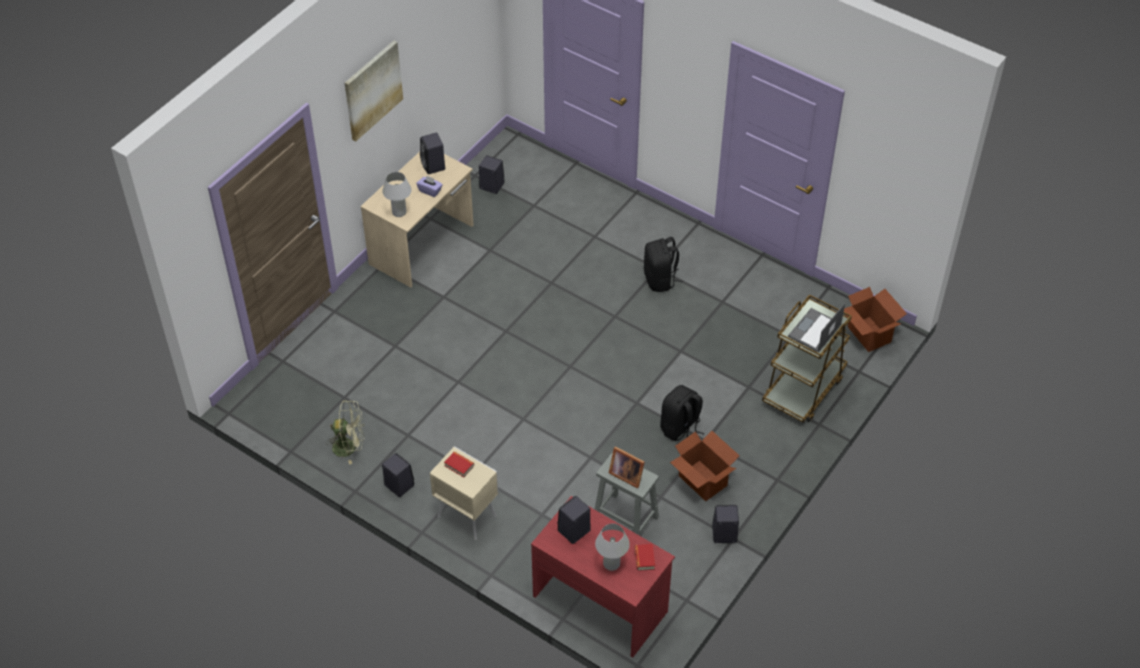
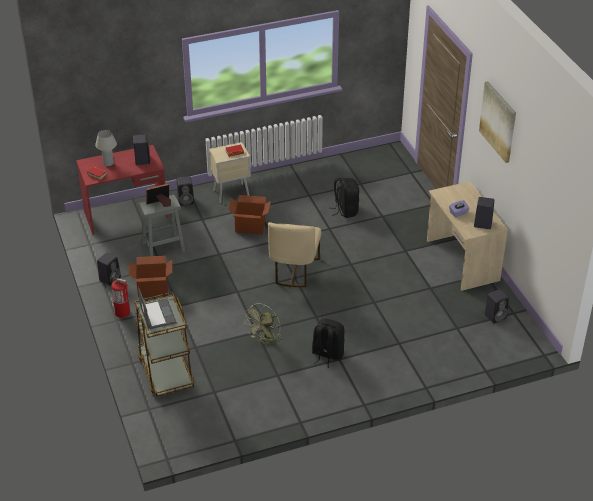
camera: 125 degrees right, 10 degrees down
(349, 447) = (322, 173): green fan -> green fan (265, 341)
(398, 485) = (278, 179): black speaker -> black speaker (186, 201)
(399, 212) = (449, 193): white table lamp -> none
(559, 373) = (294, 270): none -> beige chair
(680, 428) = (198, 300): black backpack -> black backpack (345, 210)
(762, 483) = (122, 313): none -> fire extinguisher
(868, 335) = (172, 435): cardboard box -> cardboard box (250, 227)

